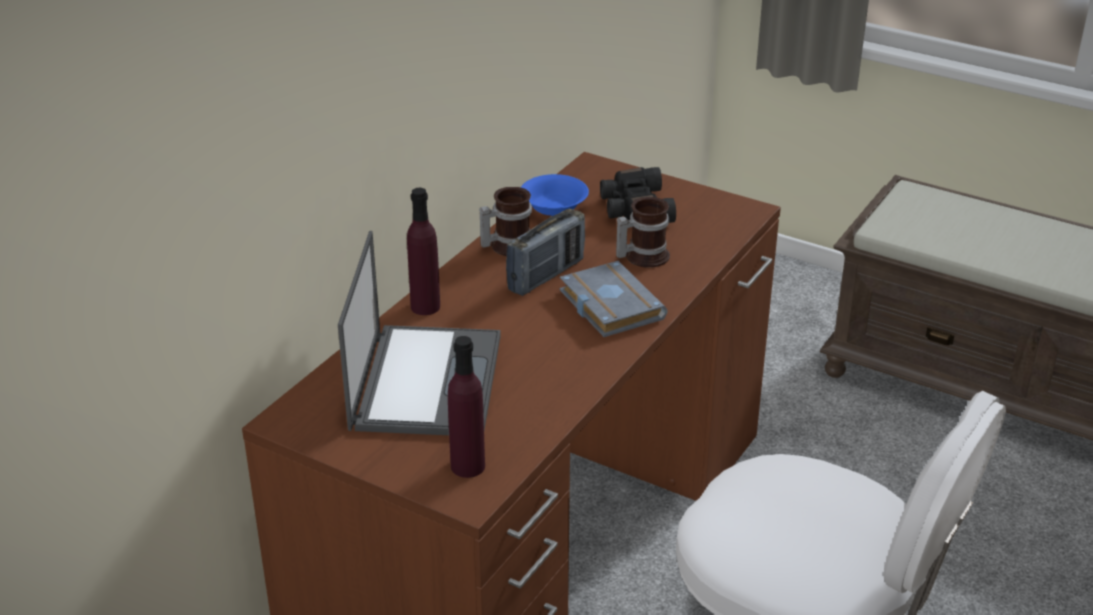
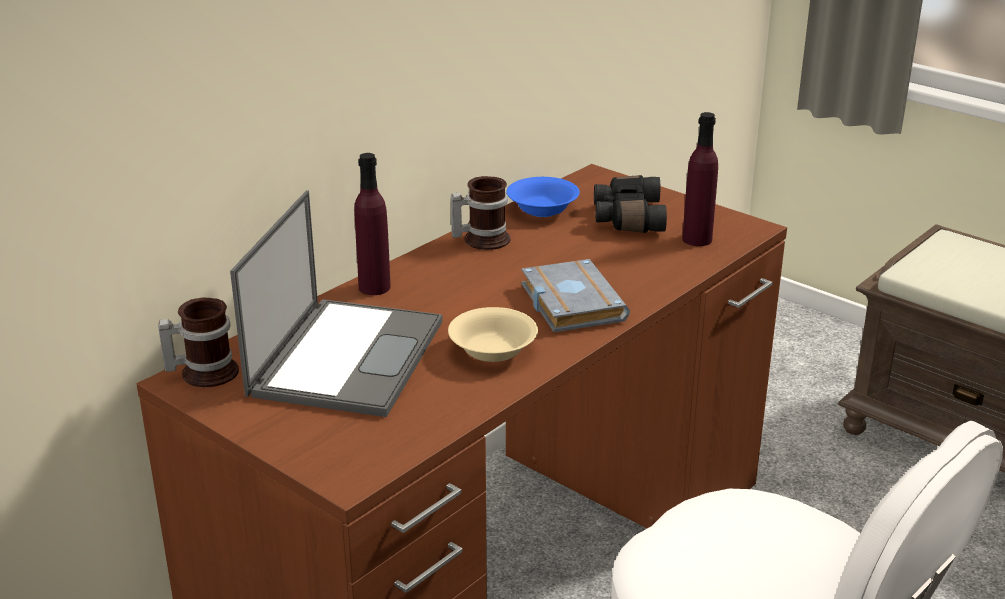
camera: 10 degrees right, 5 degrees down
(467, 466) = (358, 444): purple bottle -> purple bottle (697, 239)
(546, 275) = (512, 270): radio -> none
(556, 361) = (494, 350): none -> beige bowl
(642, 256) = (621, 260): mug -> mug (204, 372)

